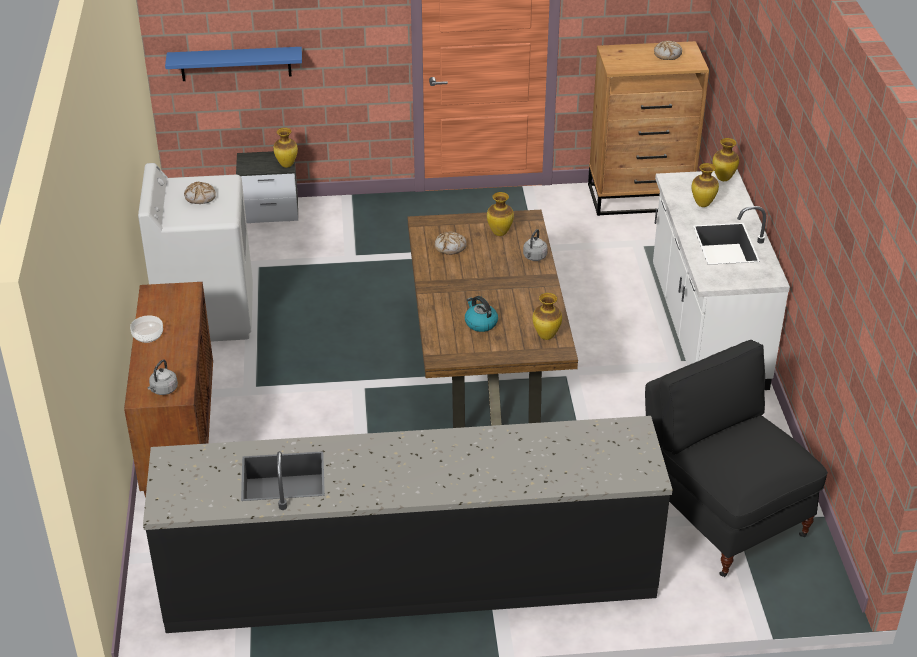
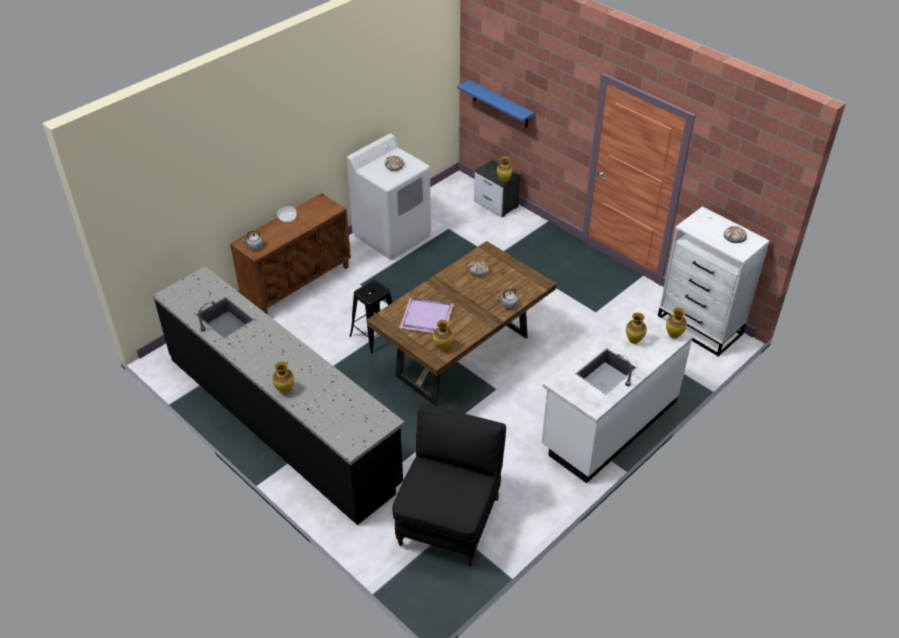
camera: 50 degrees right, 5 degrees up
(363, 421) = (374, 335): none -> black stool
(480, 323) = (425, 317): kettle -> purple tray
(499, 233) = (514, 280): vase -> vase (285, 390)
(640, 197) = (700, 327): brown dresser -> white dresser

